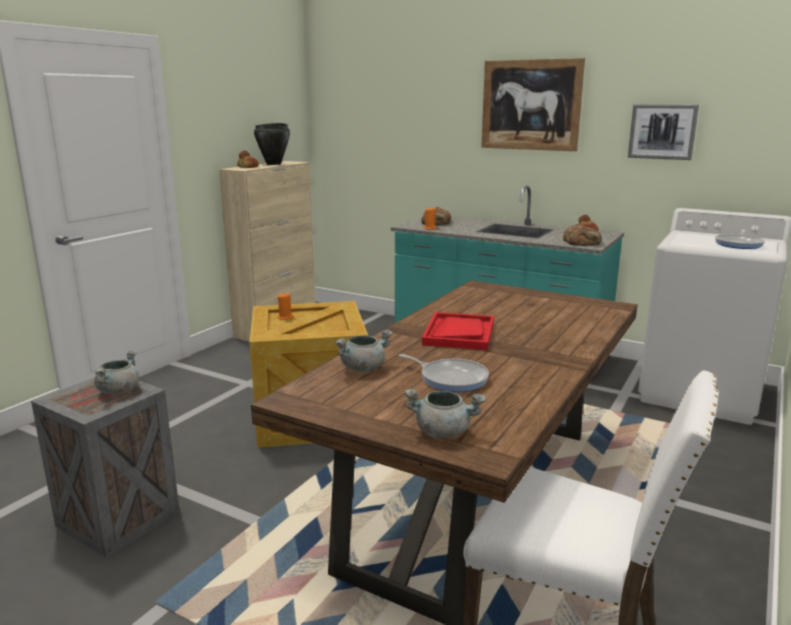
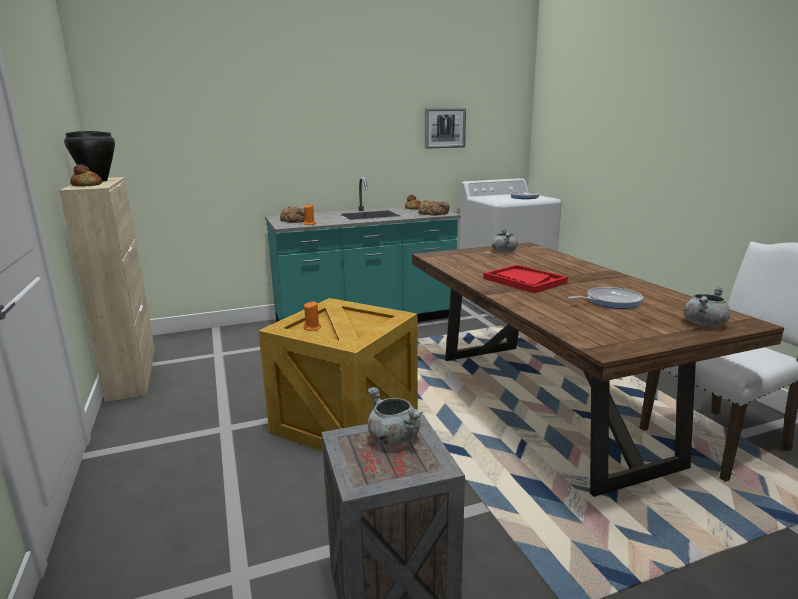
camera: 50 degrees left, 0 degrees up
(363, 368) = (562, 316): grey cooking pot -> grey cooking pot (503, 251)
(530, 105) = (347, 109): picture -> none

